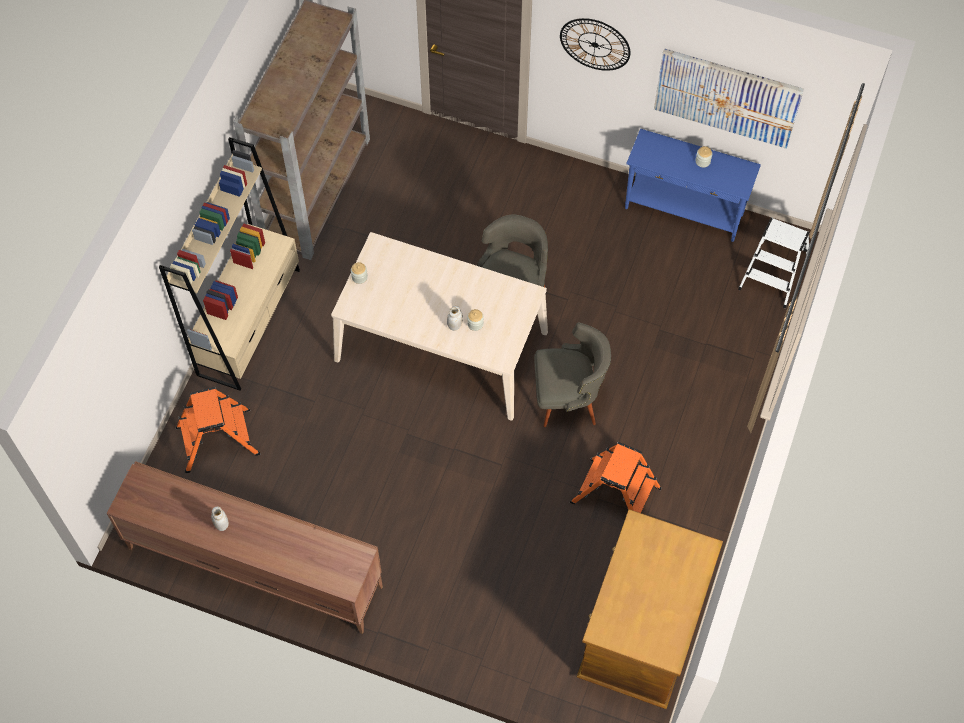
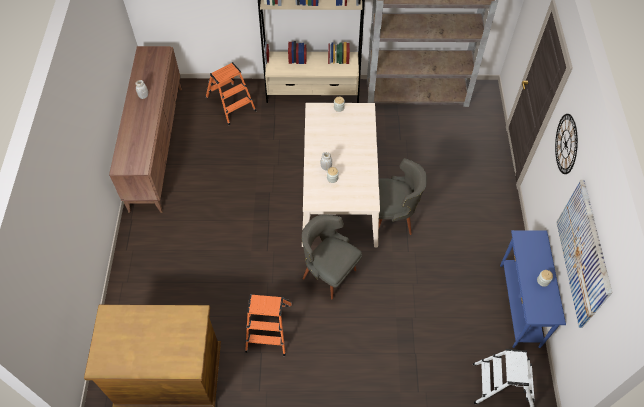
camera: 70 degrees right, 5 degrees down
(567, 401) = (329, 275): grey chair -> grey chair turned 150 degrees clockwise

